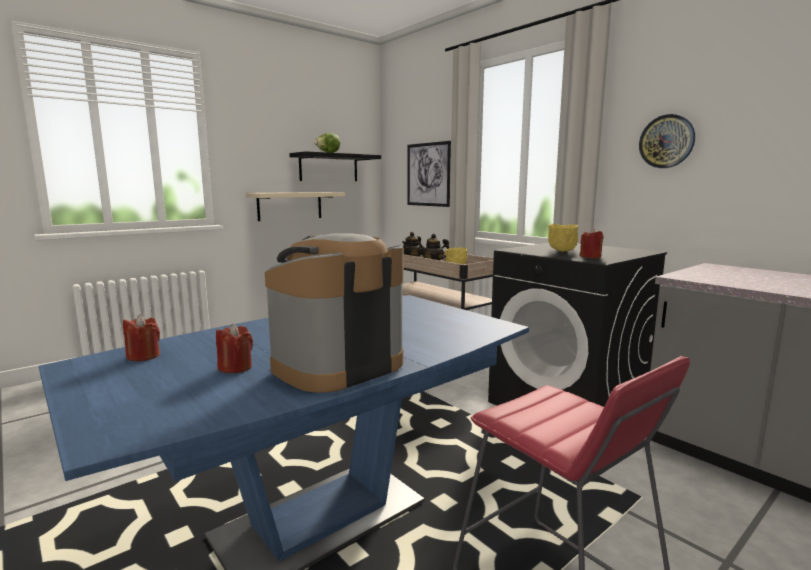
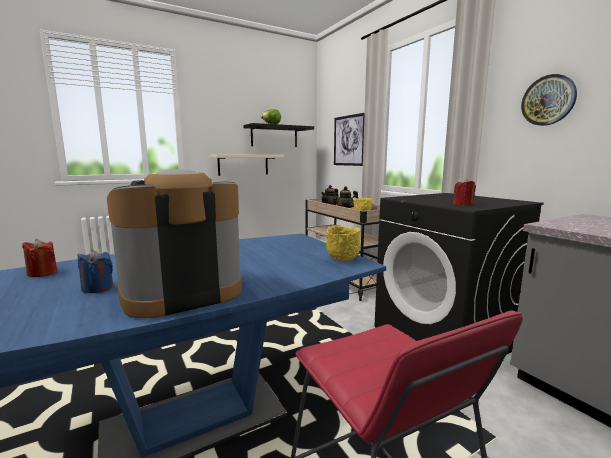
camera: 10 degrees right, 0 degrees up
(235, 367) = (97, 288): red candle -> blue candle
(562, 251) = (441, 199): yellow bowl -> yellow bowl (343, 259)

